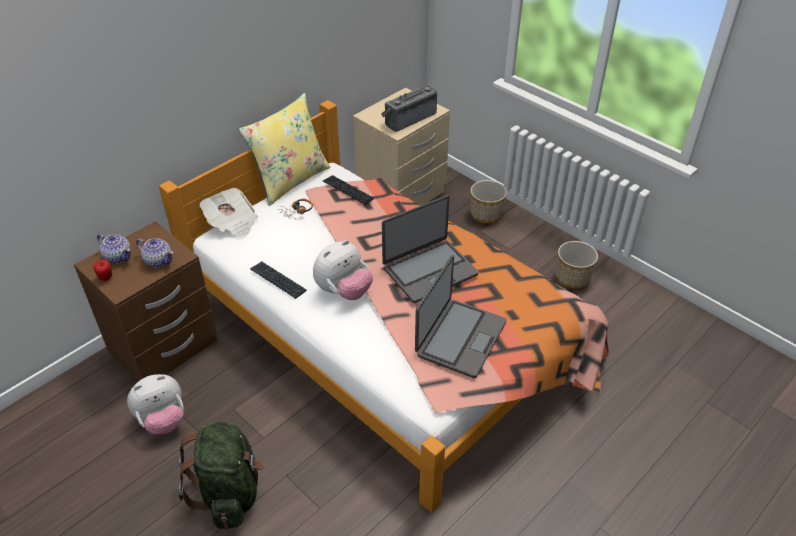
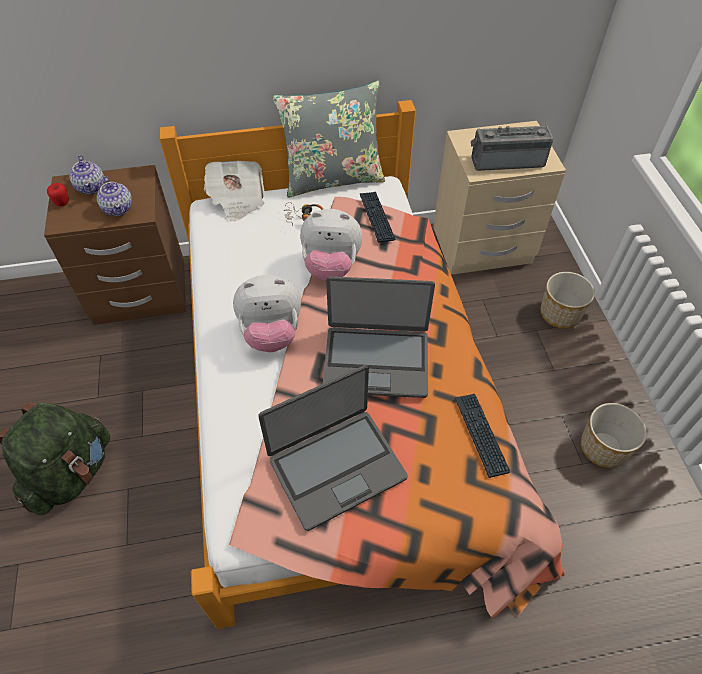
camera: 35 degrees right, 10 degrees up
(163, 420) = (81, 365): plush toy -> plush toy (331, 267)
(278, 280) = (221, 285): keyboard -> keyboard (481, 434)
(290, 180) = (333, 178): yellow pillow -> grey pillow

